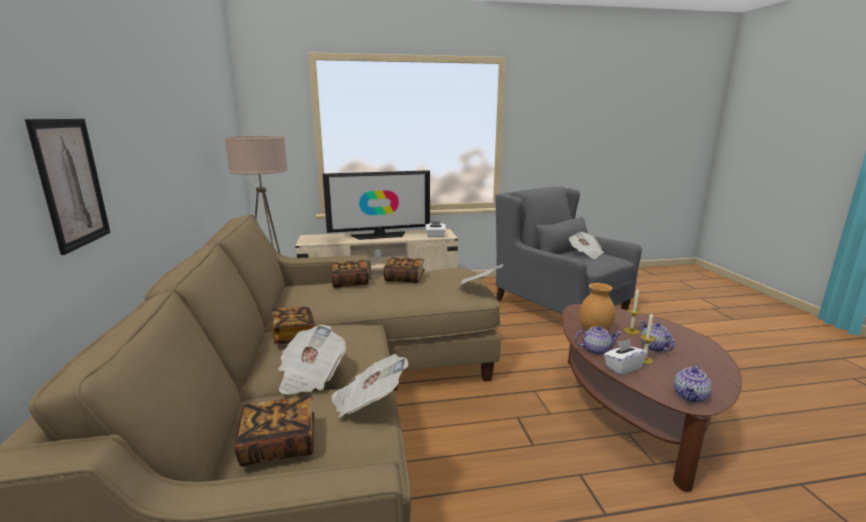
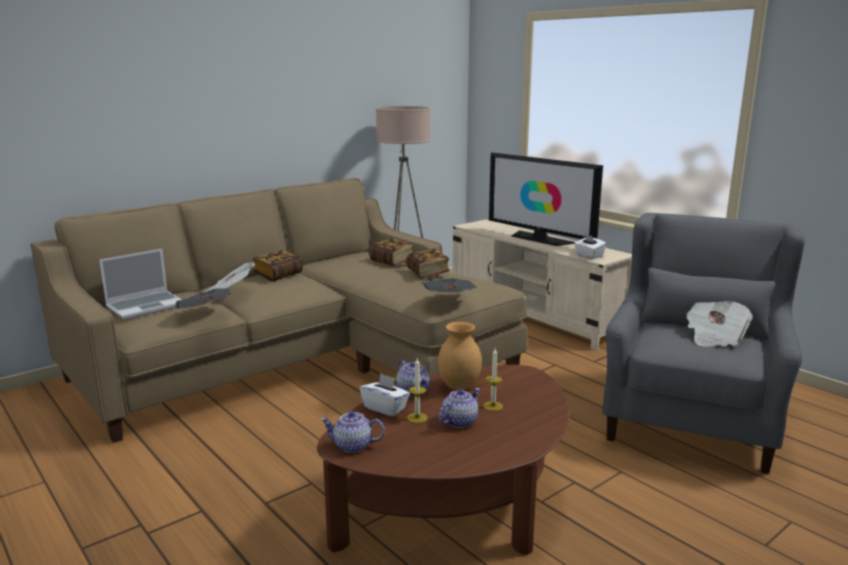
camera: 60 degrees right, 0 degrees up
(71, 183) = (151, 131): picture -> none
(279, 444) = (146, 306): book -> laptop

